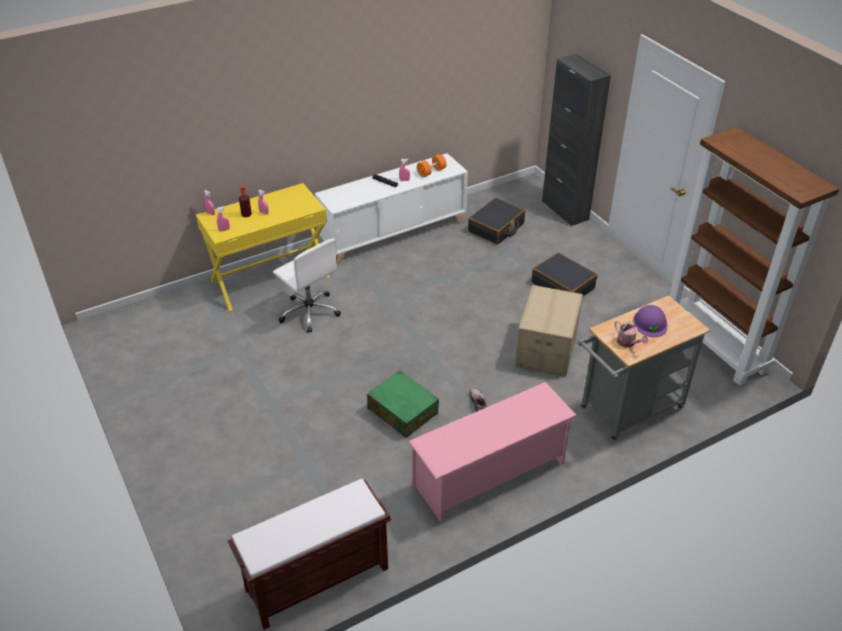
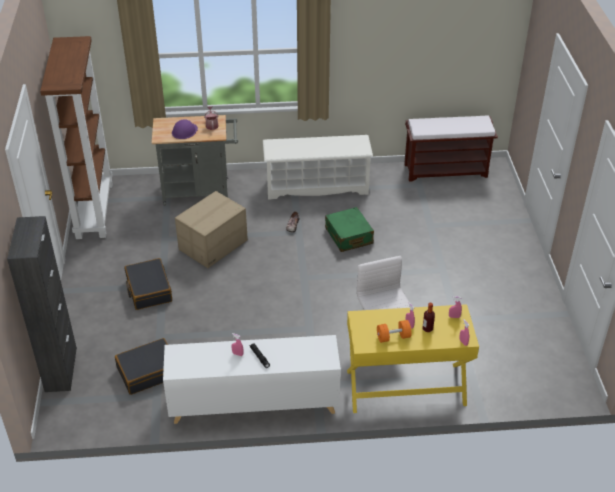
camera: 155 degrees left, 0 degrees up
(431, 172) = (201, 356): orange dumbbell -> orange dumbbell (393, 337)
(489, 475) = (317, 186): pink shoe rack -> white shoe rack

